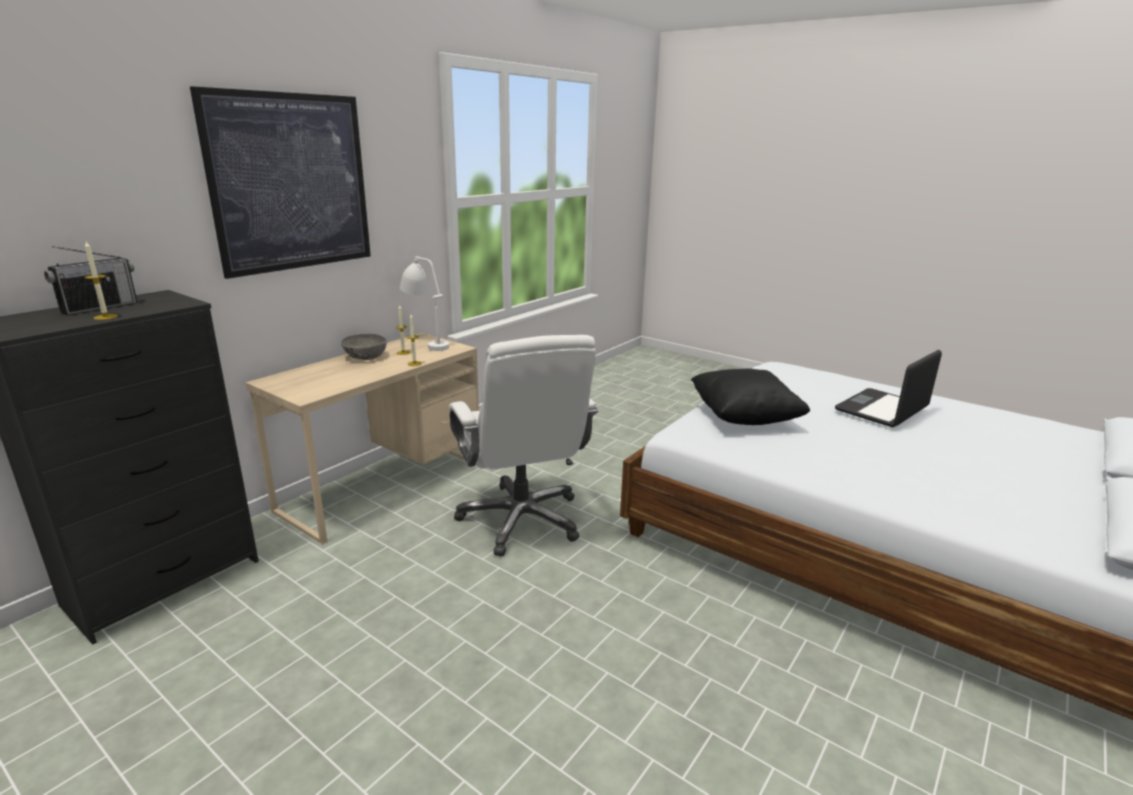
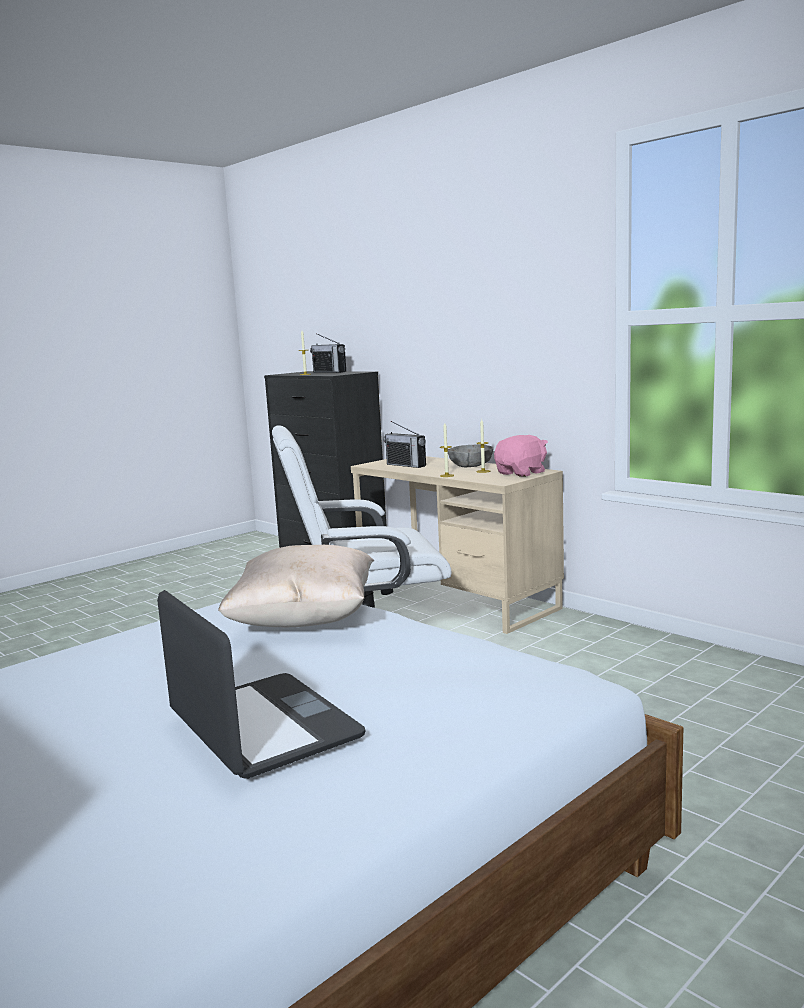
camera: 100 degrees right, 10 degrees down
(291, 183) = (455, 296): picture -> none
(333, 380) = (406, 465): none -> radio
(425, 342) = (522, 473): white table lamp -> pink plush toy
(744, 418) = (304, 621): black pillow -> beige pillow

